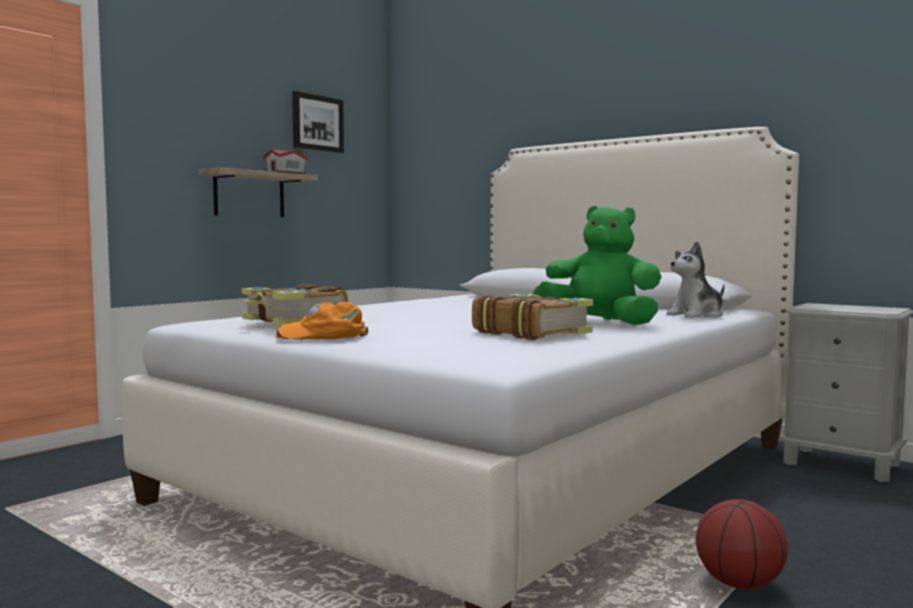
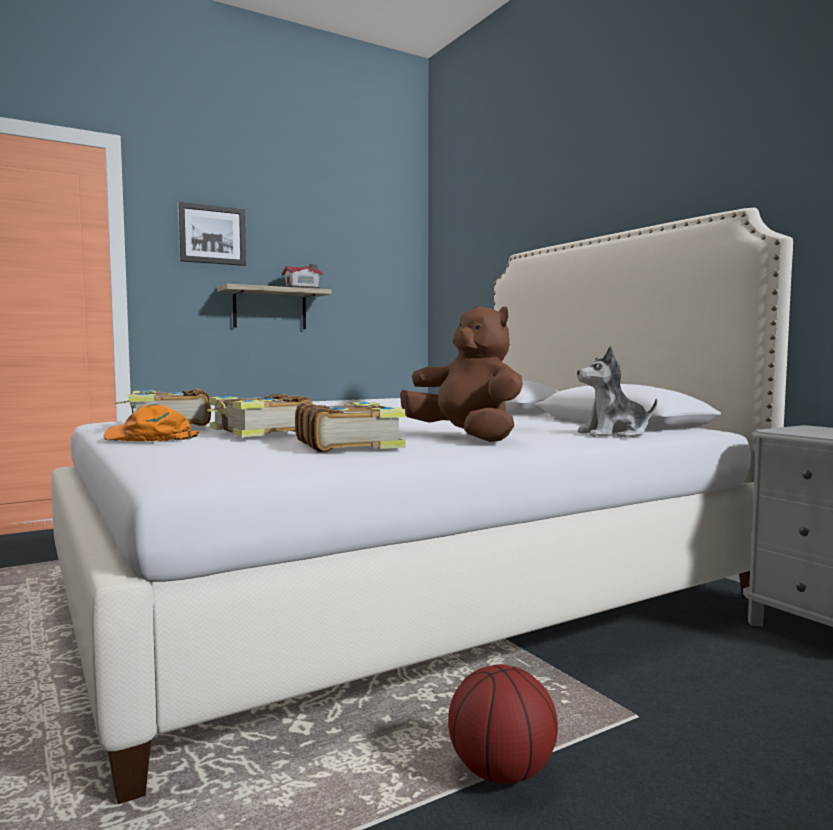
camera: 20 degrees right, 0 degrees up
(317, 123) = (343, 240): picture -> picture (212, 235)
(410, 325) = (259, 432): none -> book
(600, 323) = (466, 438): green plush toy -> brown plush toy

